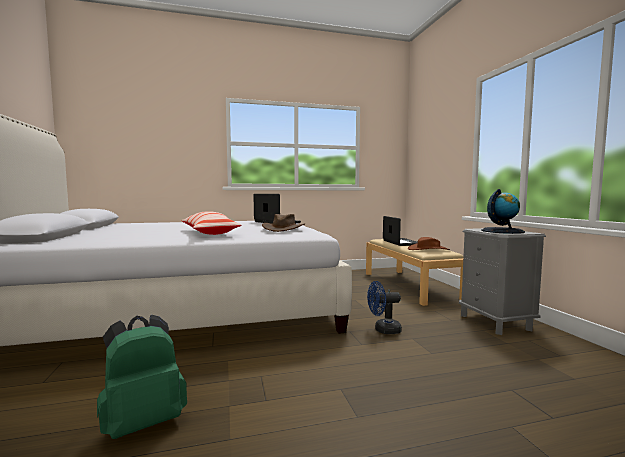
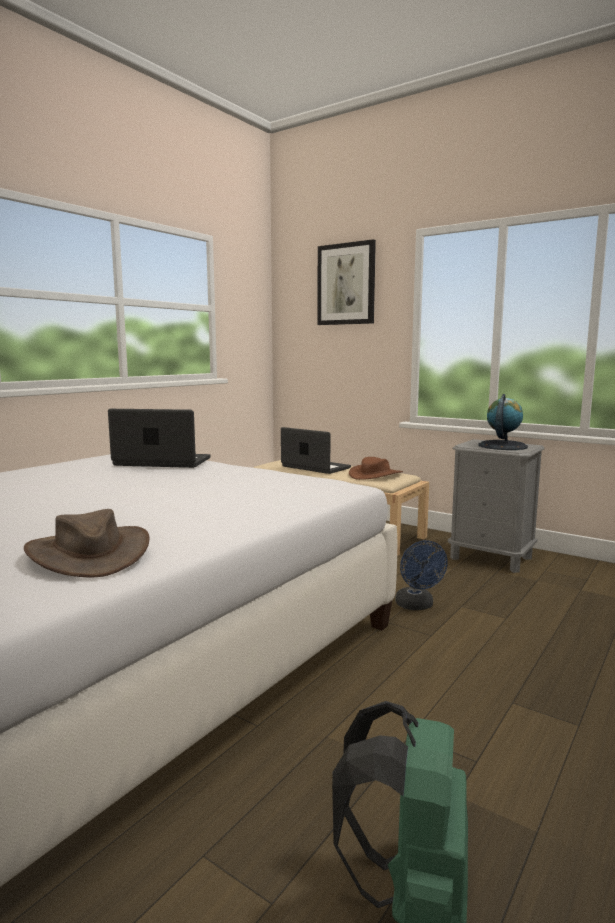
camera: 40 degrees left, 5 degrees up
(209, 233) = (173, 513): pillow -> none
(283, 229) = (268, 480): brown hat -> brown hat (89, 554)
(383, 330) = (417, 606): blue fan -> blue fan turned 60 degrees counterclockwise
(440, 124) = (346, 284): none -> picture

